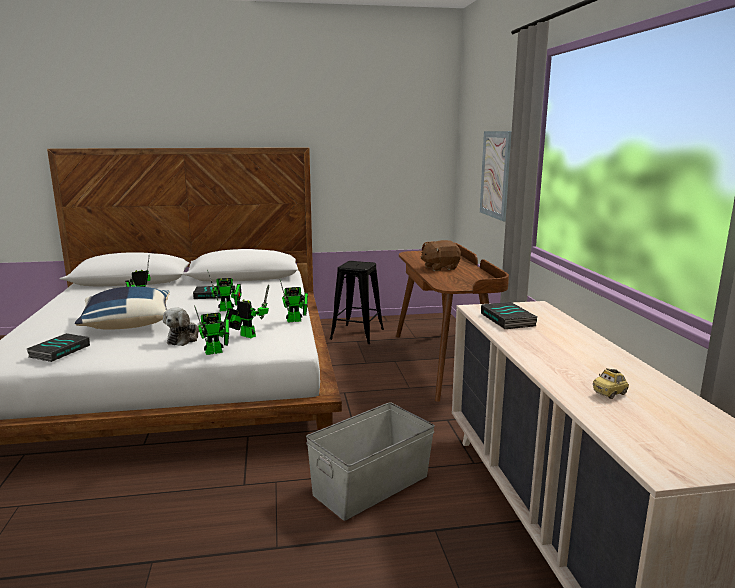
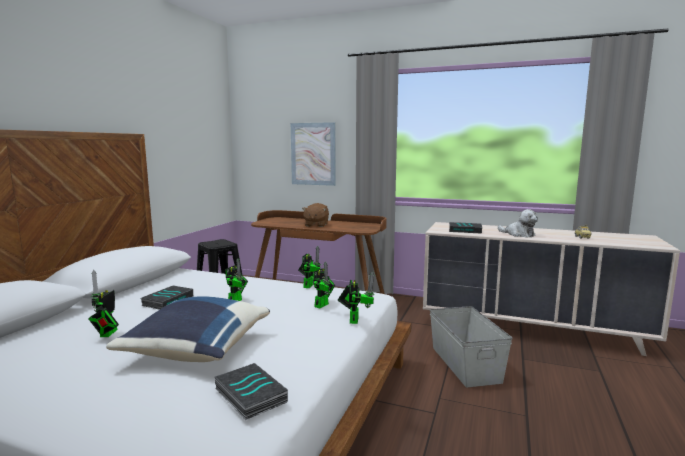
camera: 60 degrees left, 5 degrees down
(184, 338) = (295, 327): plush toy -> plush toy (518, 234)
(246, 335) = (323, 304): toy robot -> toy robot turned 150 degrees clockwise

